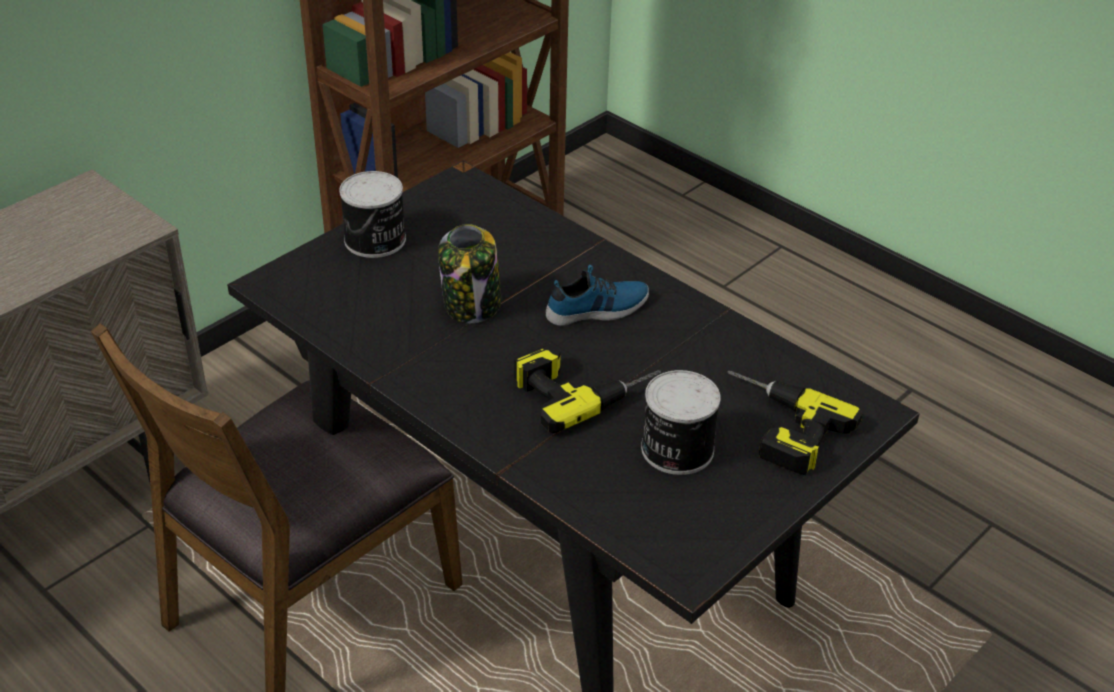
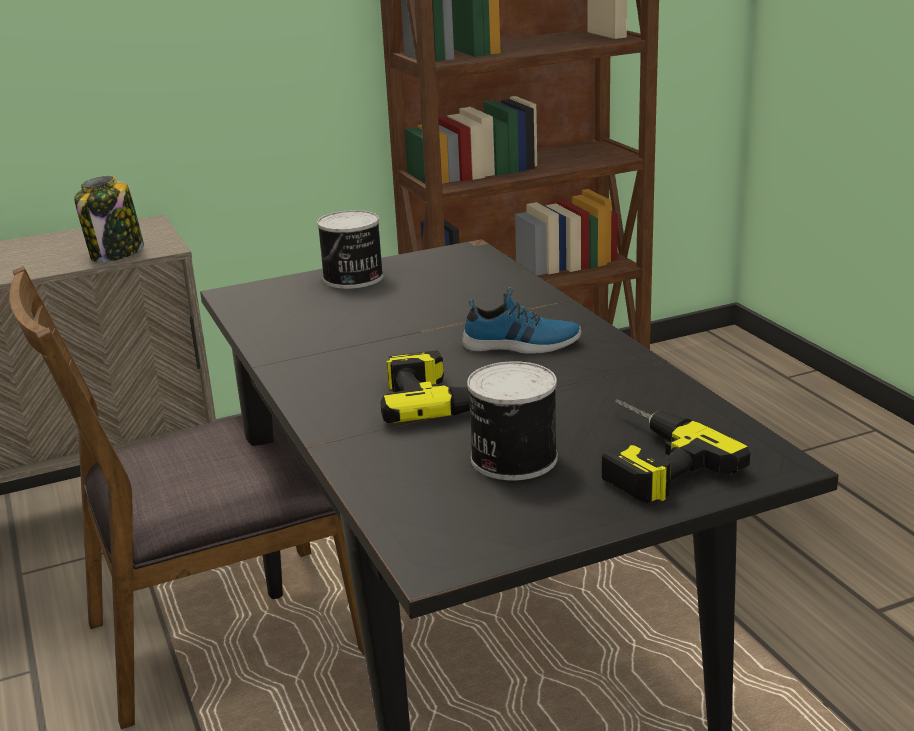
camera: 25 degrees right, 15 degrees down
(472, 305) = (399, 327): jar -> jar (116, 254)

